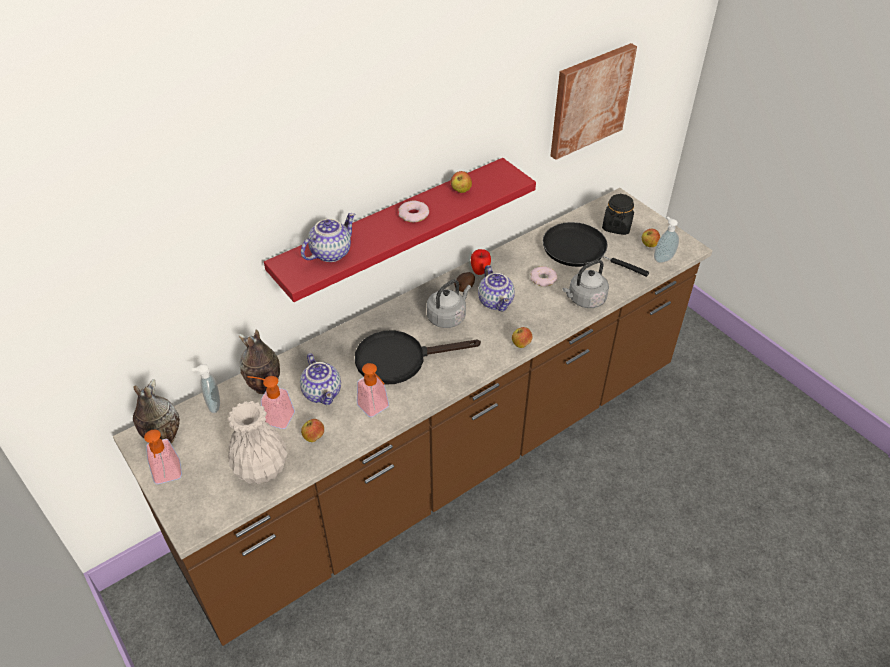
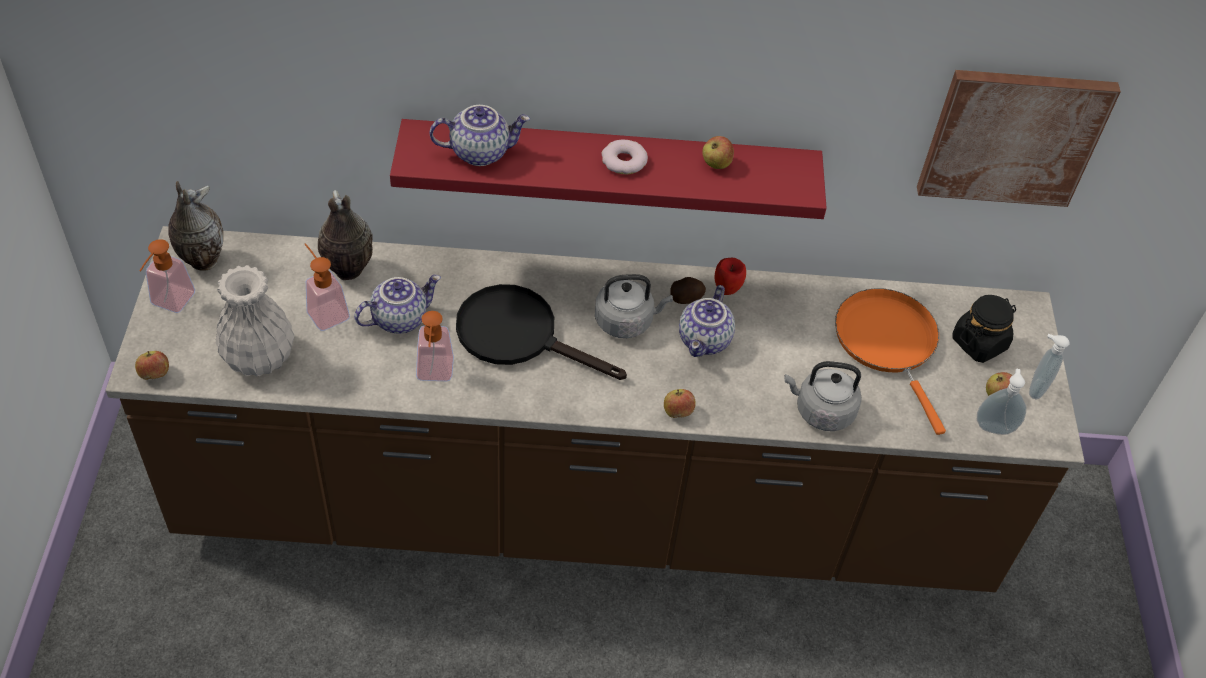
camera: 35 degrees right, 5 degrees up
(213, 405) = (280, 257): soap dispenser -> soap dispenser (1035, 388)
(314, 437) = (341, 360): apple -> apple (155, 374)
(323, 393) = (399, 318): teapot -> teapot turned 135 degrees counterclockwise
(543, 279) = (797, 350): donut -> none
(579, 250) = (888, 343): black frying pan -> orange frying pan

